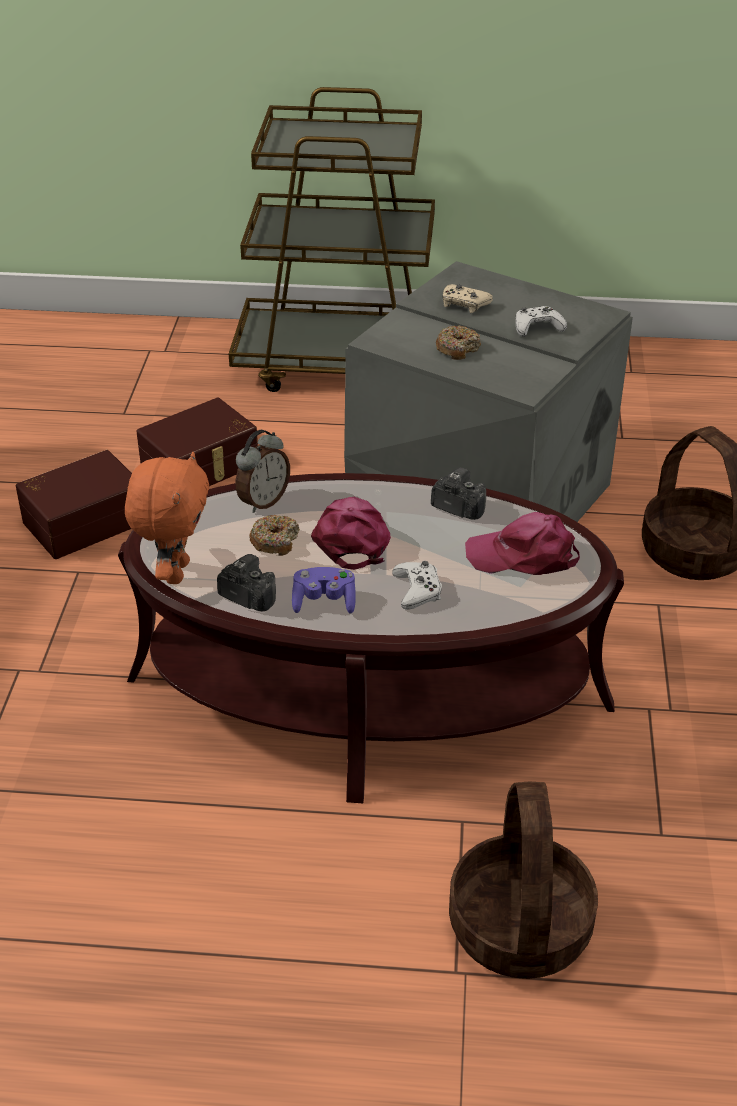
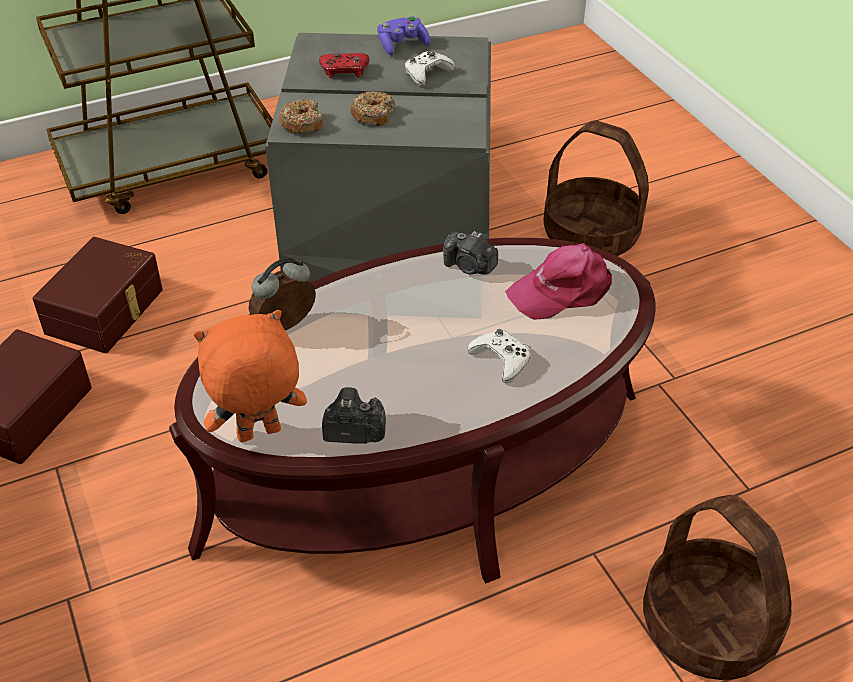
camera: 30 degrees left, 5 degrees up
(175, 572) = (259, 435): orange plush toy -> orange plush toy turned 90 degrees counterclockwise
(263, 501) = (286, 327): alarm clock -> alarm clock turned 135 degrees counterclockwise
(275, 541) = (331, 364): donut -> donut (302, 123)
(324, 602) = (429, 406): purple game controller -> purple game controller (402, 45)
(352, 537) = (400, 331): pink cap -> none
(458, 508) = (469, 266): camera -> camera turned 150 degrees counterclockwise
(464, 304) = (344, 70): beige game controller -> red game controller

